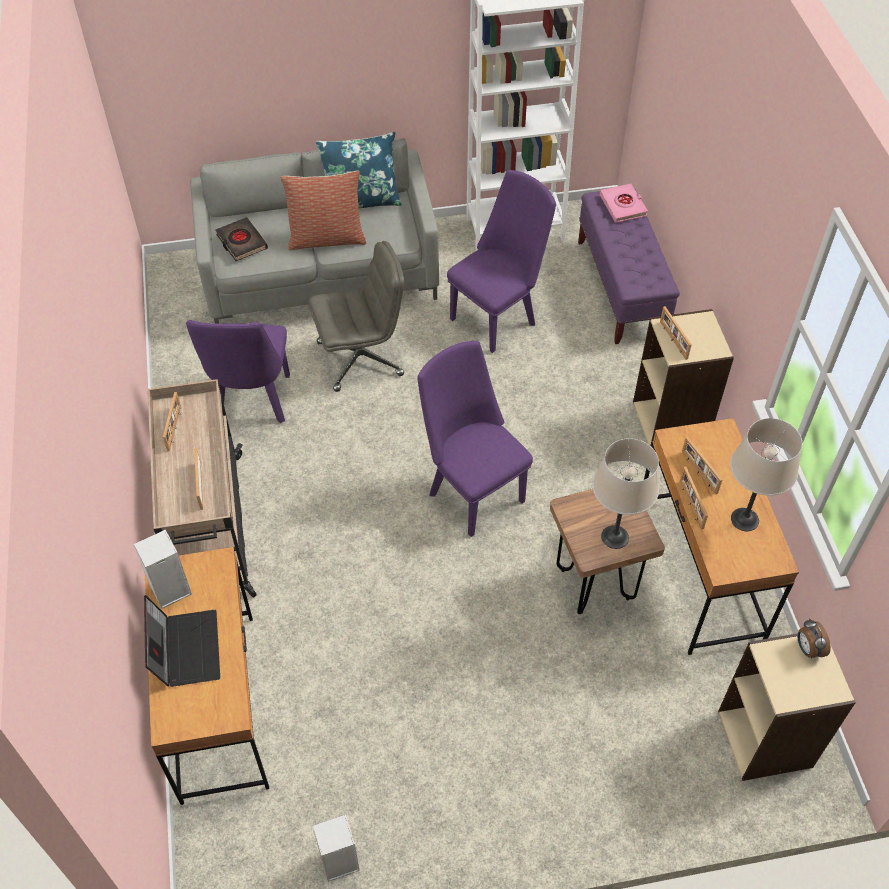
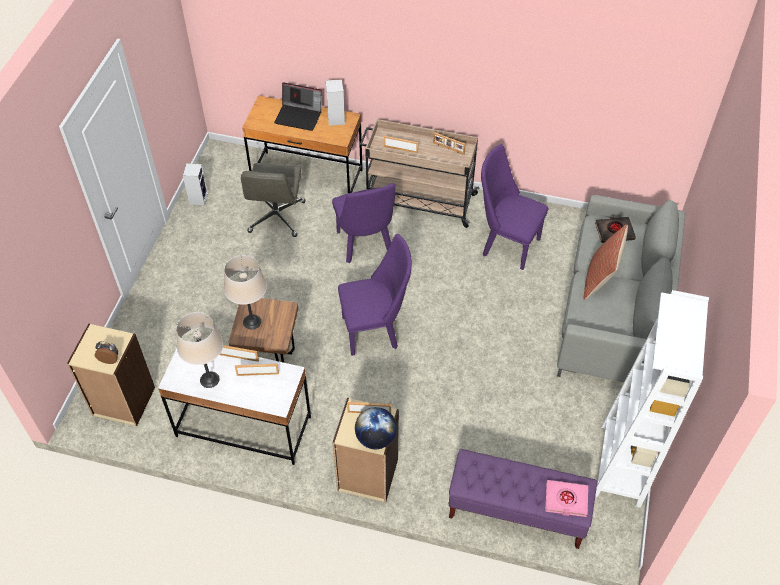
camera: 115 degrees right, 0 degrees up
(361, 201) = (632, 311): blue pillow -> none
(361, 358) = (519, 312): grey office chair -> grey office chair (276, 217)
(497, 317) = (523, 409): purple chair -> purple chair (365, 246)
(699, 571) = (243, 426): brown desk -> white desk
(700, 323) = (376, 438): none -> globe

